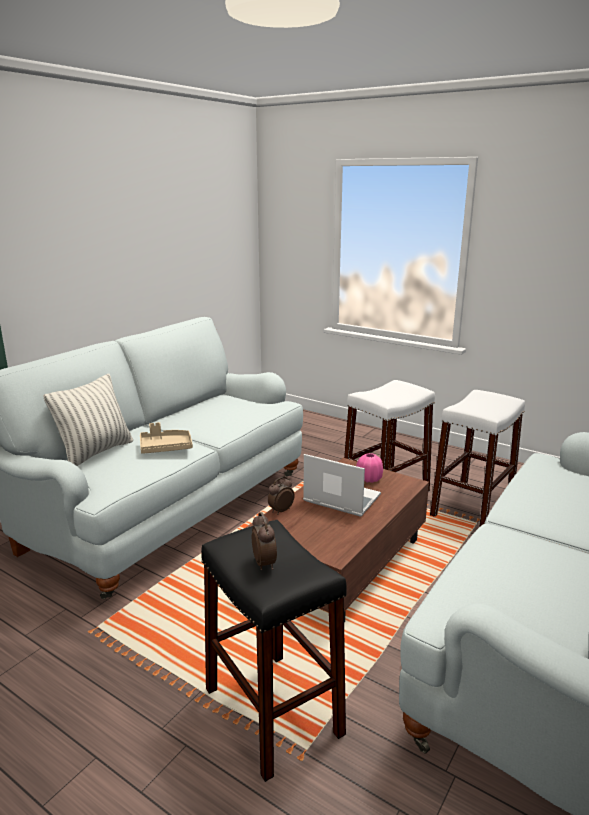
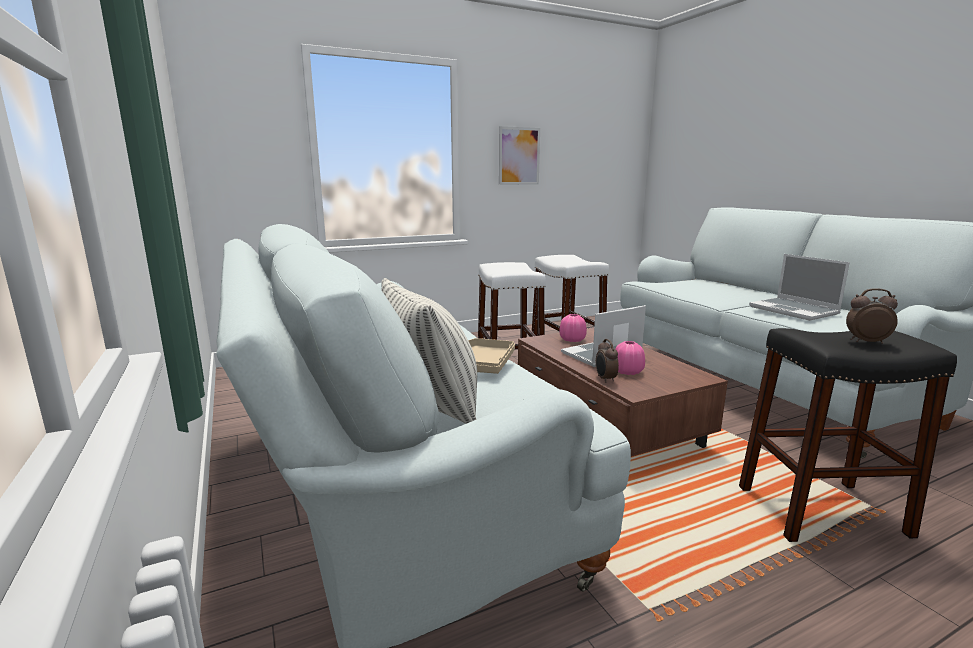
camera: 60 degrees left, 5 degrees down
(310, 517) = (627, 371): none -> pink vase
(510, 558) = (794, 310): none -> laptop
(546, 264) = (519, 156): none -> picture

